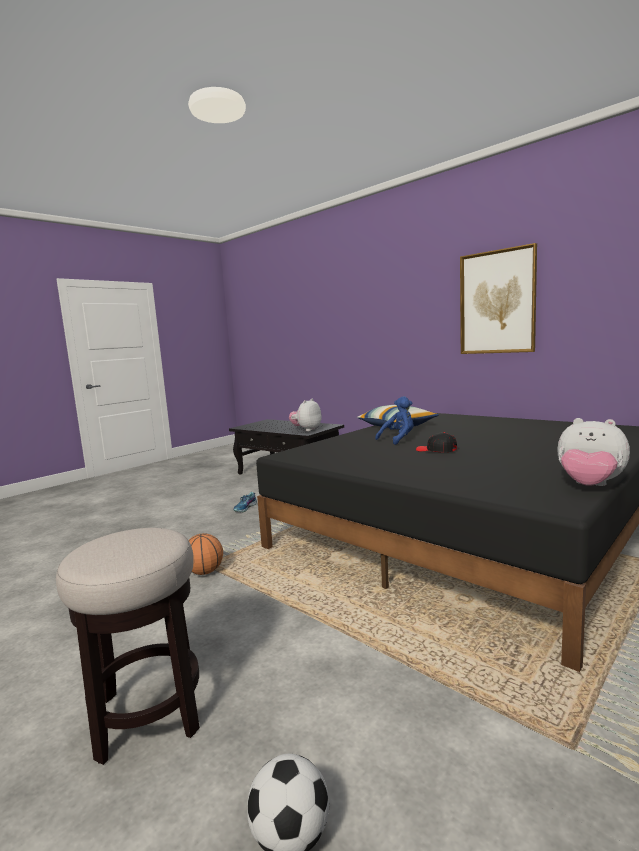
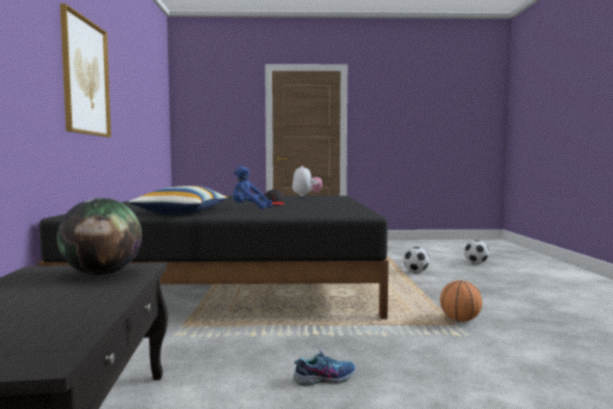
camera: 135 degrees left, 5 degrees down
(148, 715) = (519, 283): stool -> none
(306, 430) = (102, 273): plush toy -> globe
(351, 659) = (416, 272): none -> football

